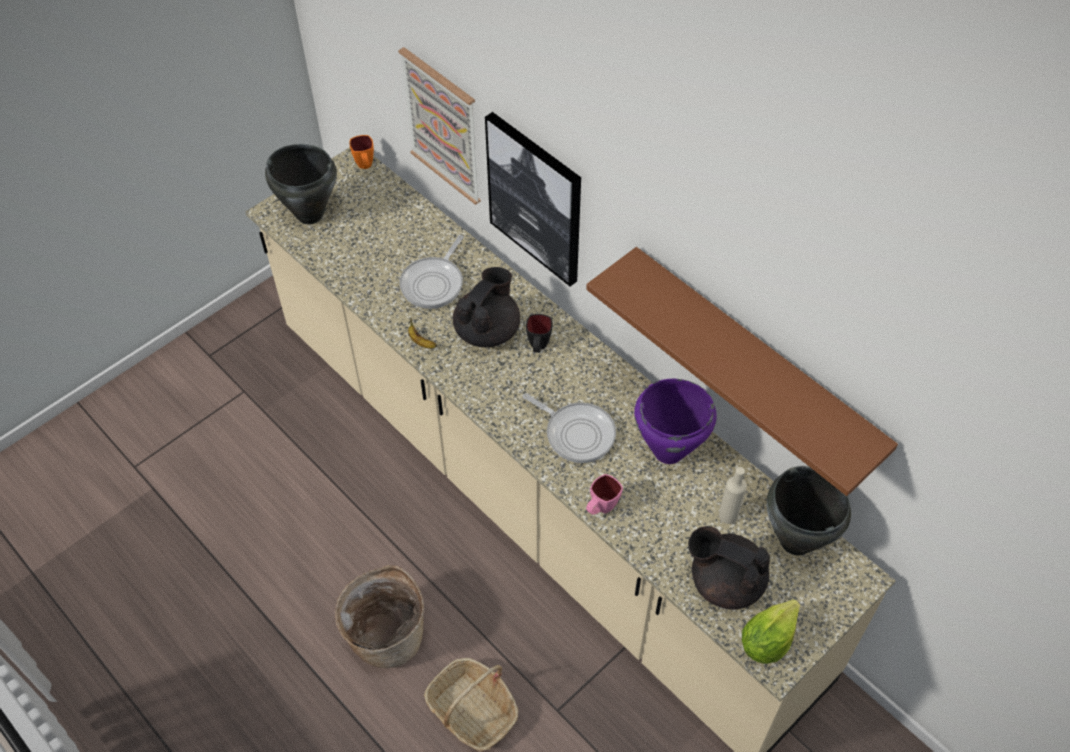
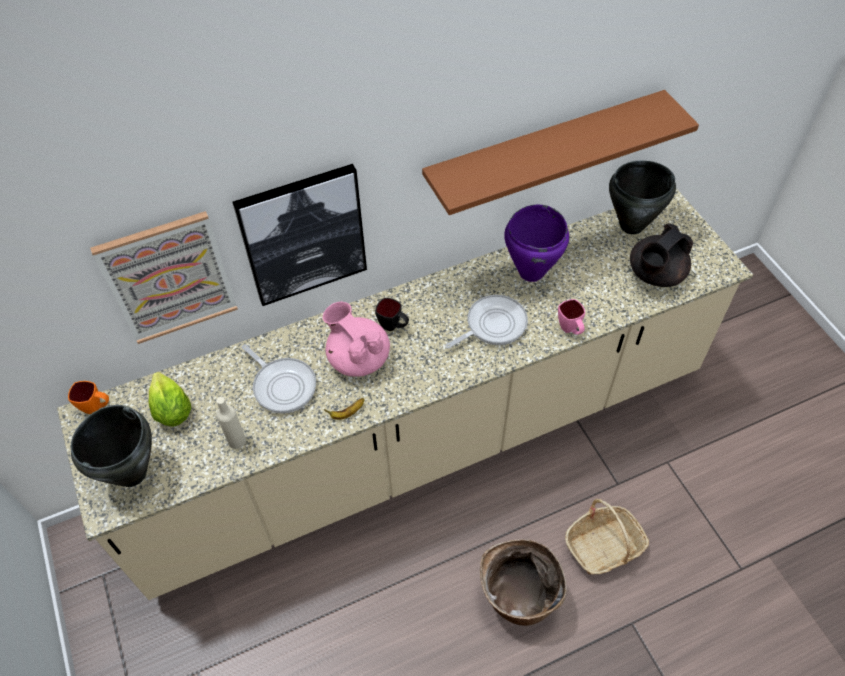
camera: 70 degrees left, 0 degrees up
(488, 330) = (358, 358): black teapot -> pink teapot
(728, 515) = (599, 255): beige bottle -> beige bottle (237, 441)
(767, 641) = (707, 267): lettuce -> lettuce (172, 410)

